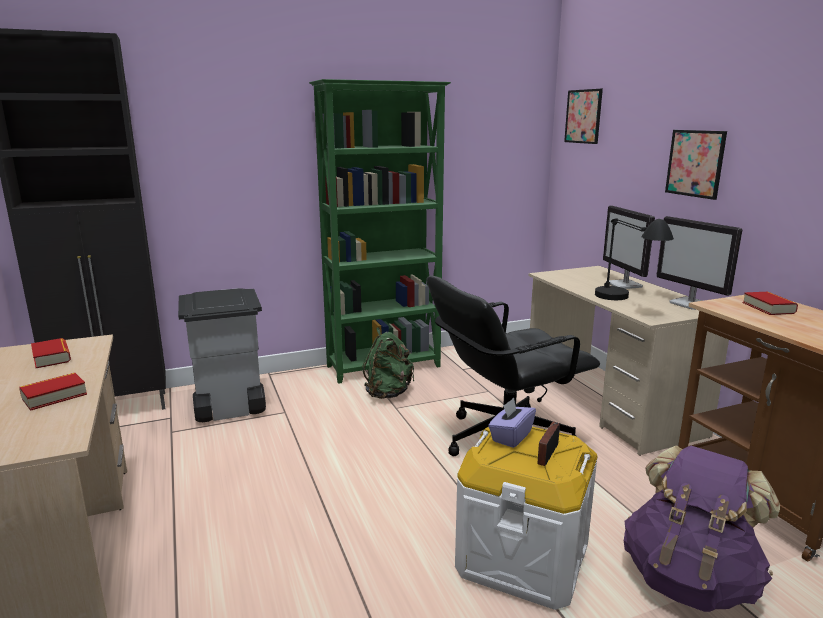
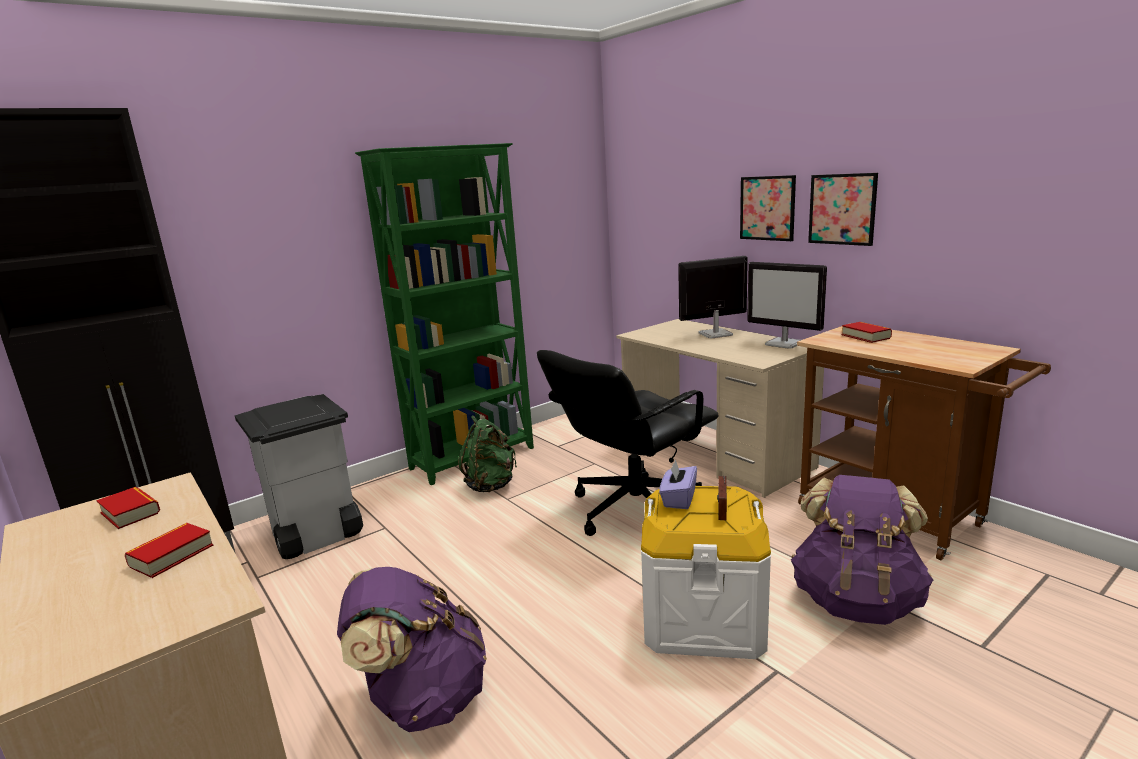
camera: 15 degrees left, 0 degrees up
(246, 564) = (422, 699): none -> purple backpack
(583, 116) = (640, 170): picture -> picture (842, 209)
(624, 285) = (714, 334): monitor -> monitor turned 105 degrees clockwise
(625, 304) = (727, 352): black table lamp -> none

